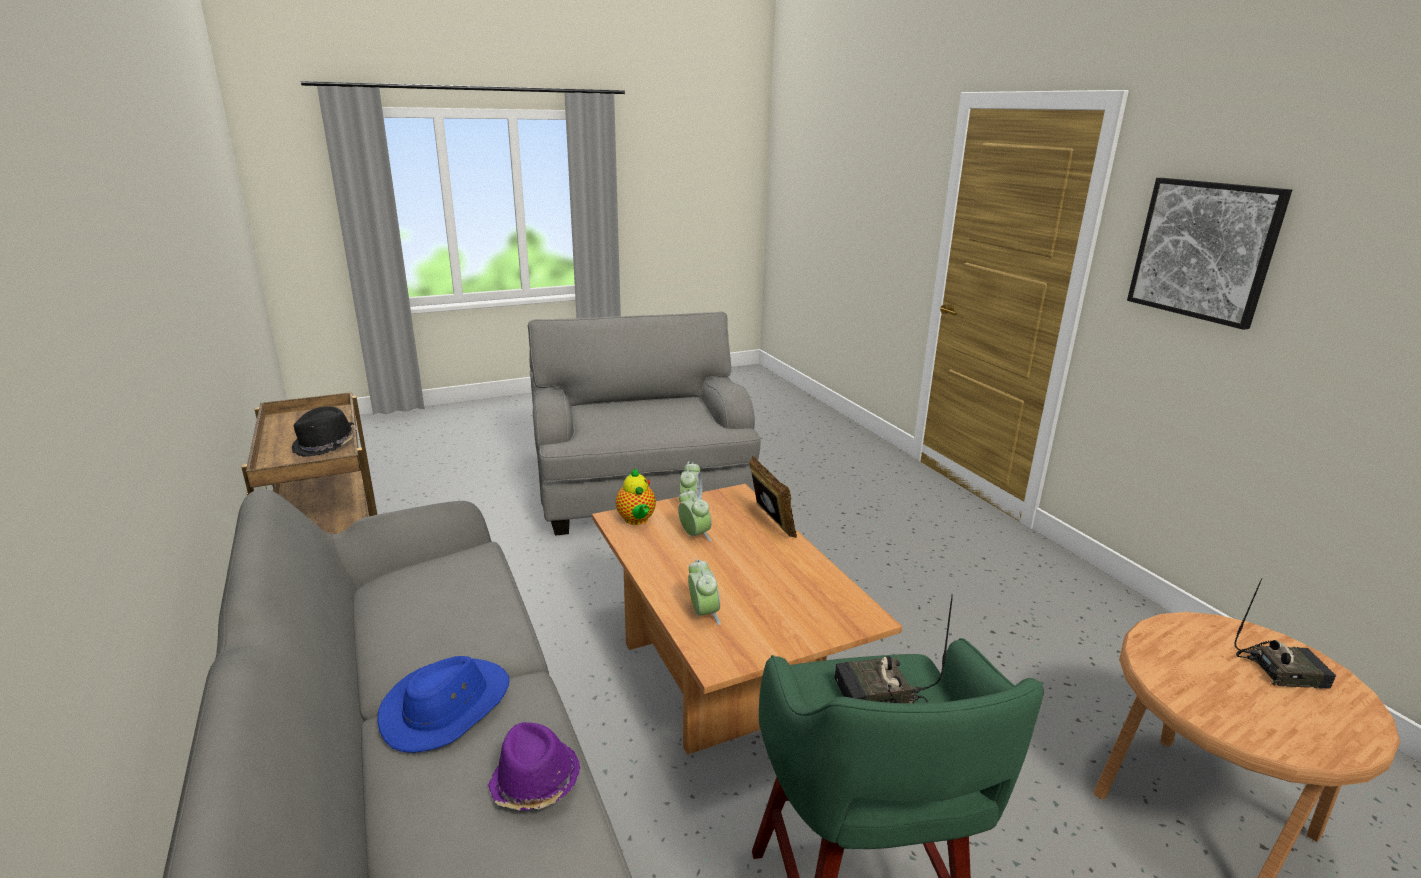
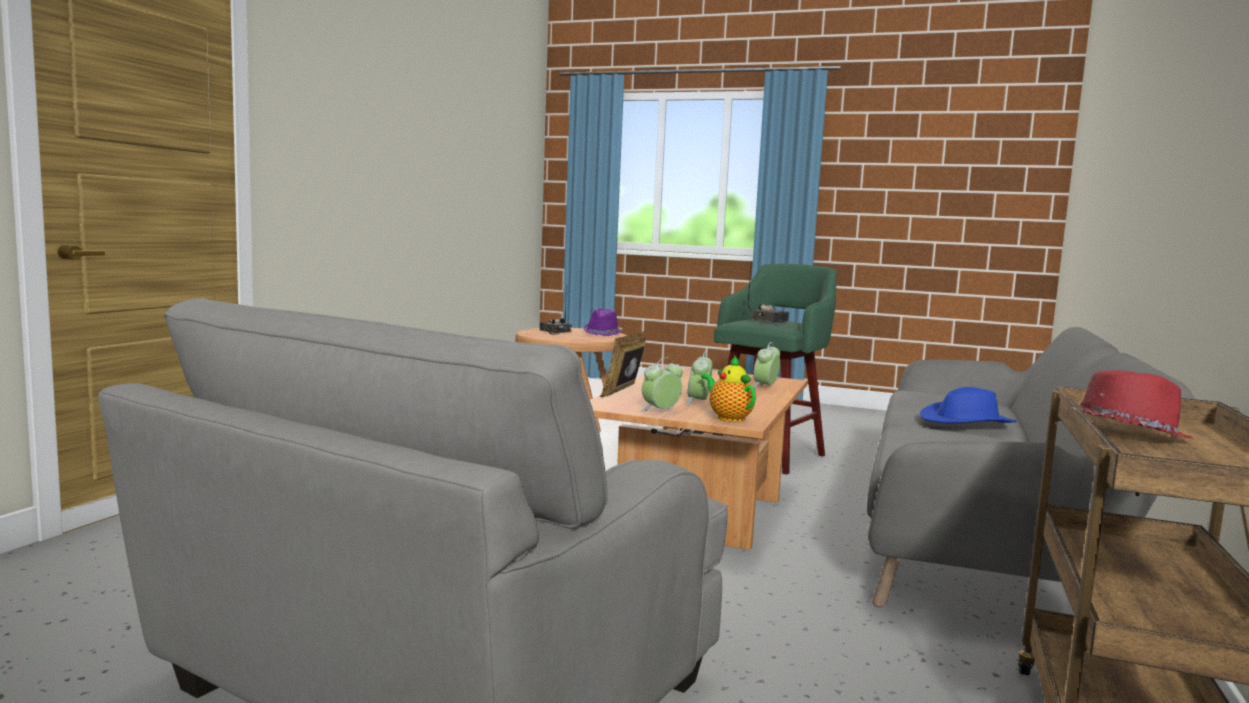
camera: 135 degrees left, 15 degrees down
(326, 445) = (1126, 434): black hat -> red hat
(535, 783) = (923, 400): purple hat -> purple hat (602, 333)
(637, 520) = (728, 418): teapot -> teapot turned 60 degrees counterclockwise
(1204, 250) = (328, 136): picture -> none

